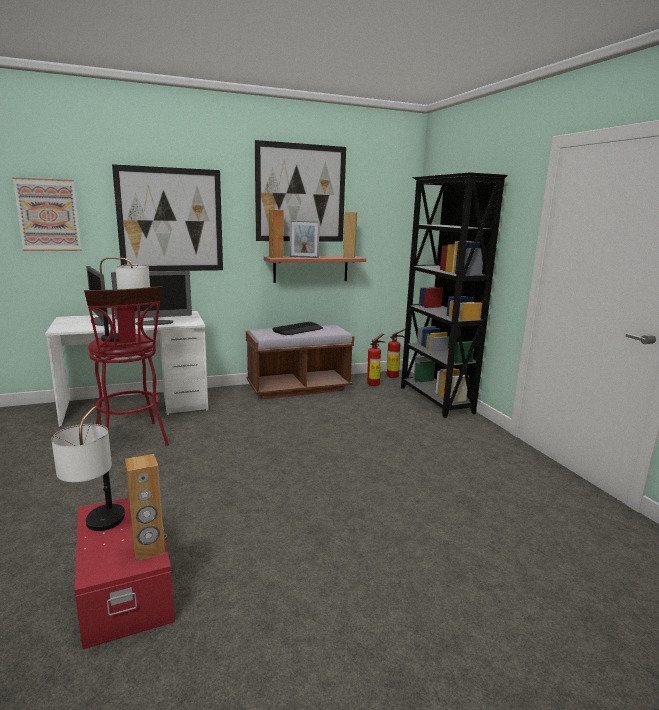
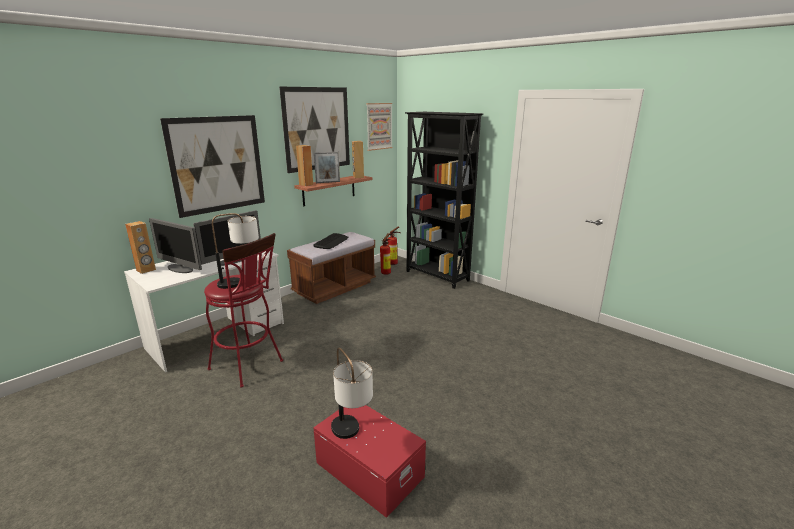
camera: 25 degrees left, 5 degrees up
(48, 215) = (103, 174): picture -> picture (379, 126)
(149, 549) = (400, 436): brown speaker -> brown speaker (146, 270)

